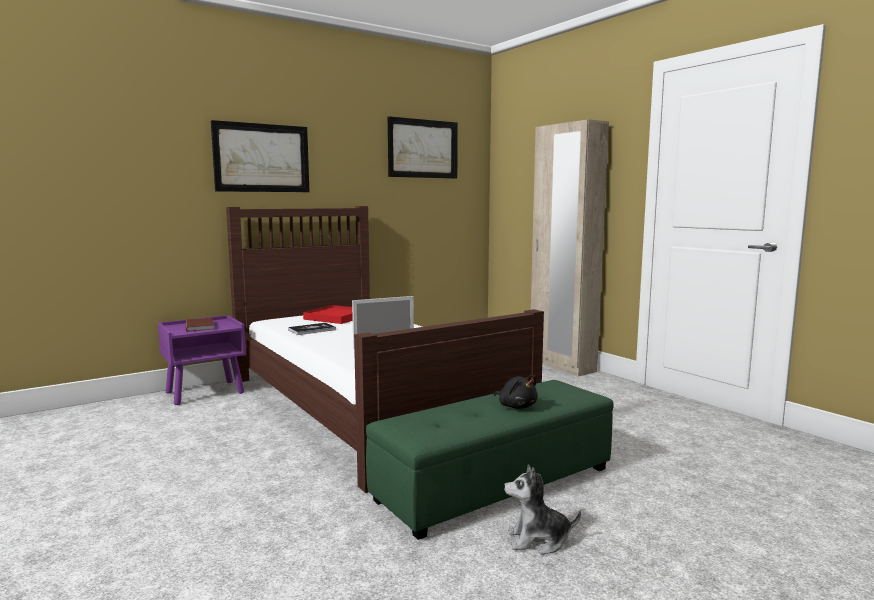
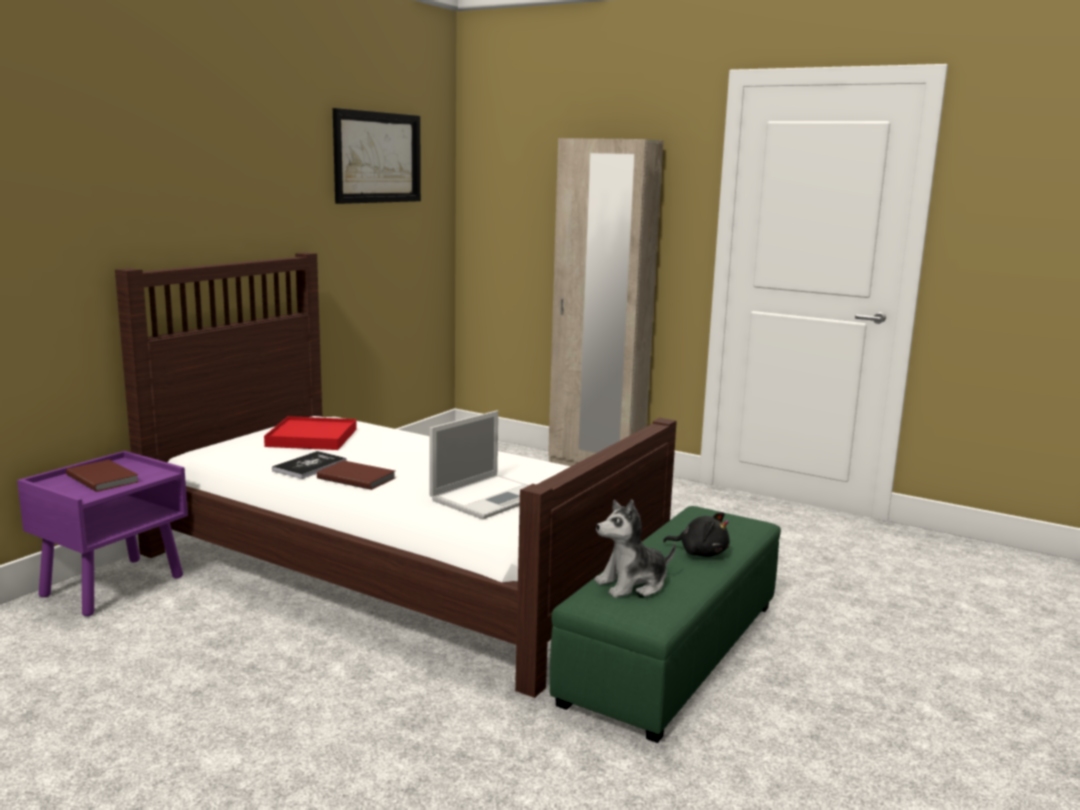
camera: 25 degrees left, 5 degrees up
(262, 158) = (163, 182): picture -> none
(329, 337) = (356, 477): none -> brown book
(538, 540) = (779, 711): plush toy -> plush toy (632, 584)

